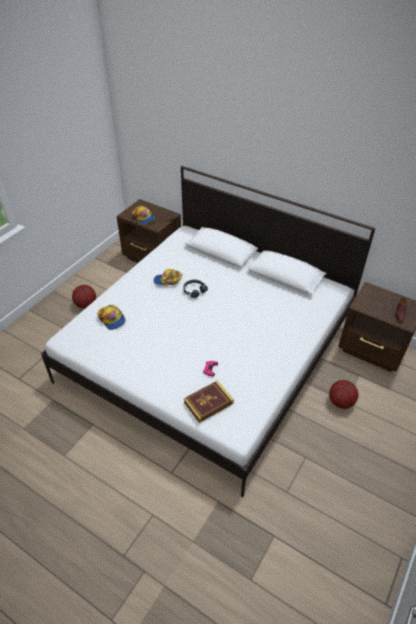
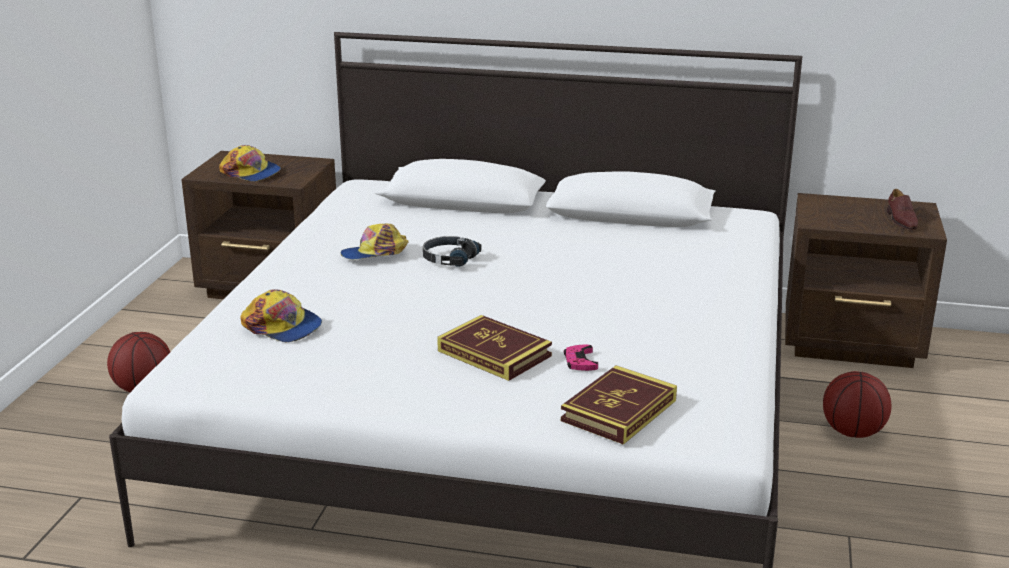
camera: 20 degrees left, 20 degrees down
(181, 355) = (494, 353): none -> book

